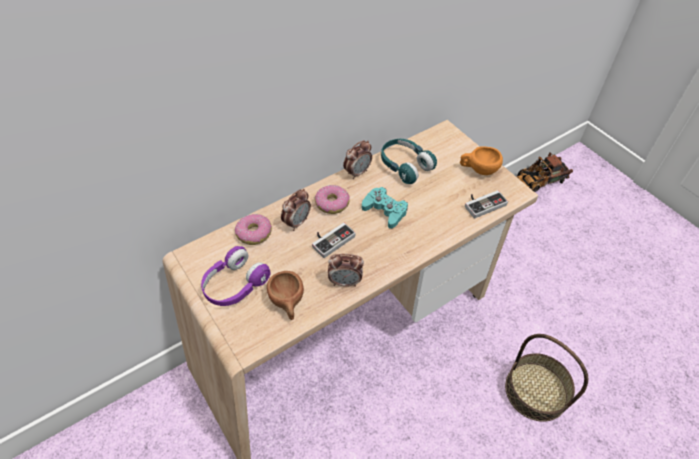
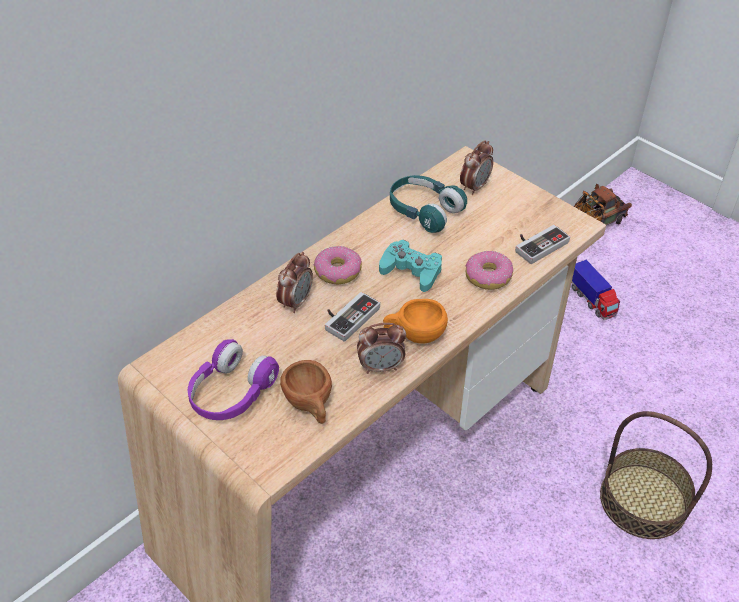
camera: 10 degrees left, 5 degrees down
(254, 233) = (240, 324): donut -> donut (488, 276)
(357, 172) = (362, 228): alarm clock -> alarm clock (475, 187)
(478, 169) = (522, 203): orange cup -> orange cup (414, 335)
(530, 237) = (592, 300): none -> toy truck

